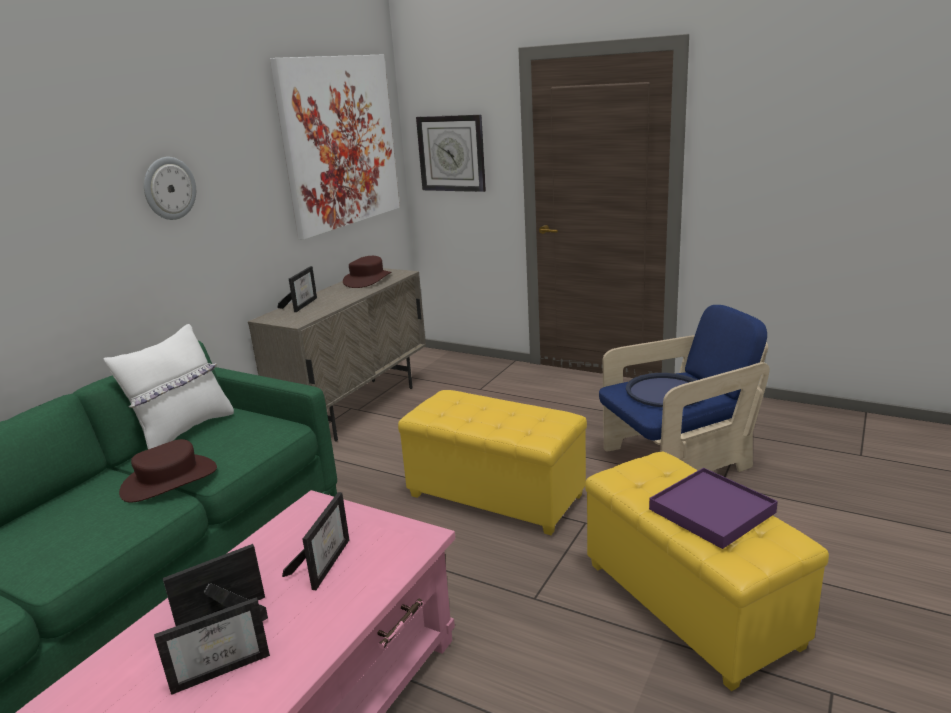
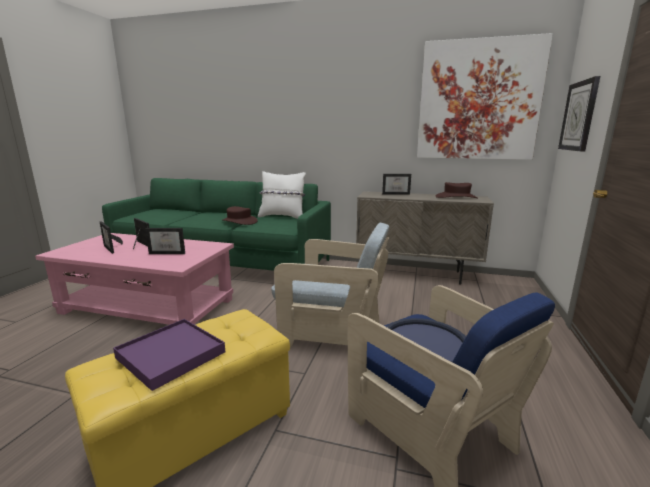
camera: 75 degrees right, 5 degrees down
(169, 188) = (336, 111): wall clock -> none
(496, 496) = (331, 332): yellow ottoman -> beige armchair

